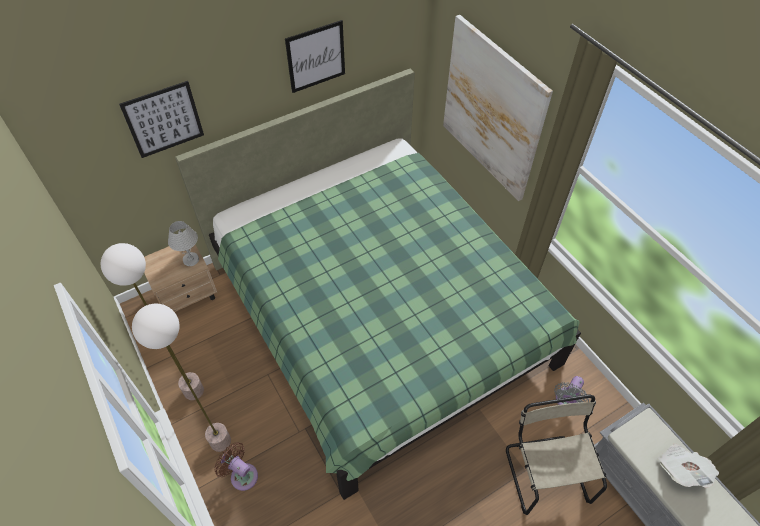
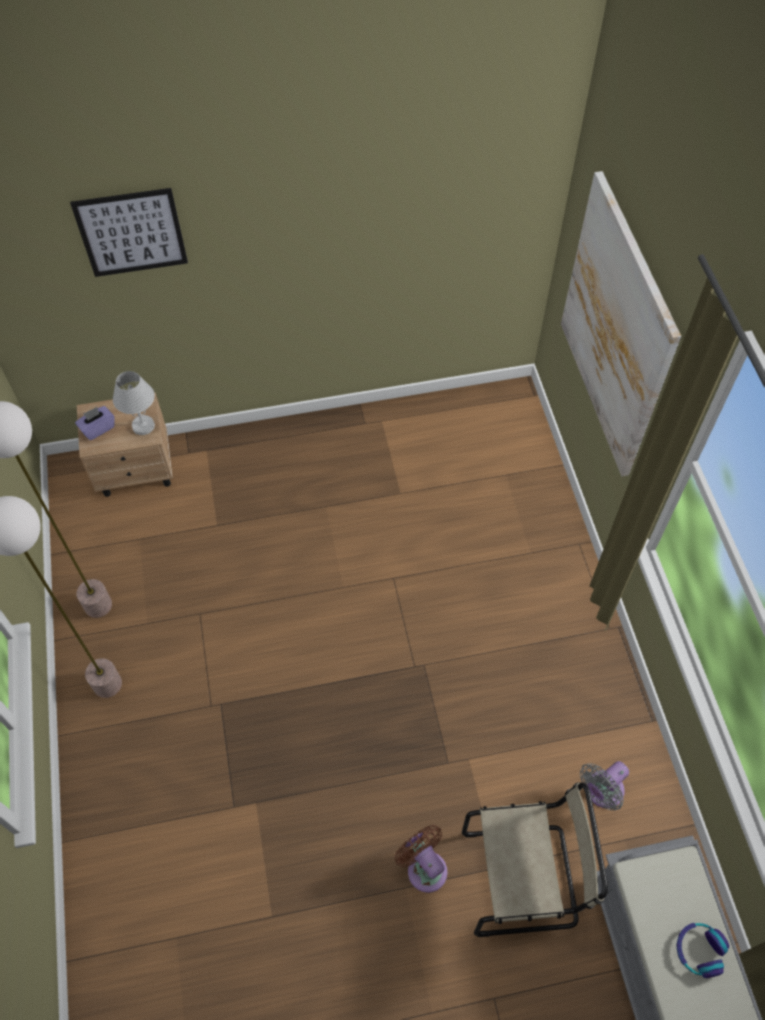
camera: 20 degrees right, 5 degrees up
(159, 270) = (98, 428): none -> purple tissue box
(242, 475) = (118, 737): brown fan -> brown fan (424, 867)
(316, 56) = (372, 186): picture -> none
(379, 314) = (383, 577): green bed -> none
(544, 471) = (524, 879): beige chair -> beige chair turned 75 degrees clockwise
(681, 469) = (699, 950): newspaper -> headphones

